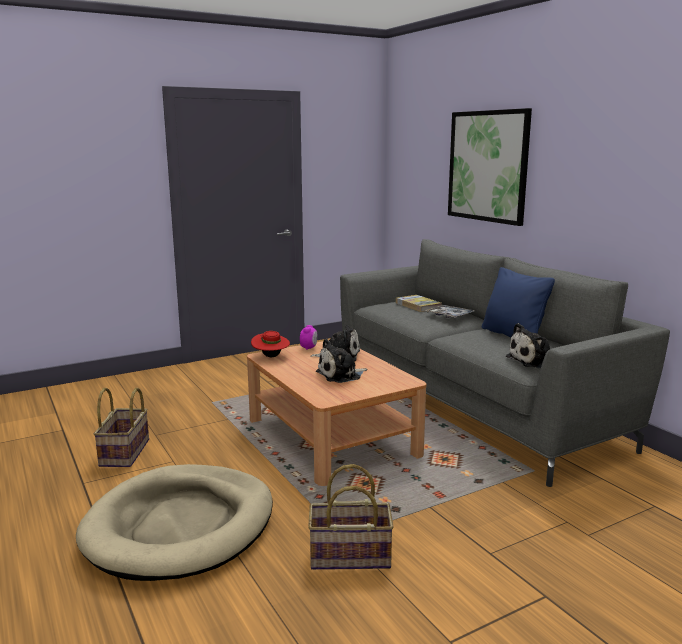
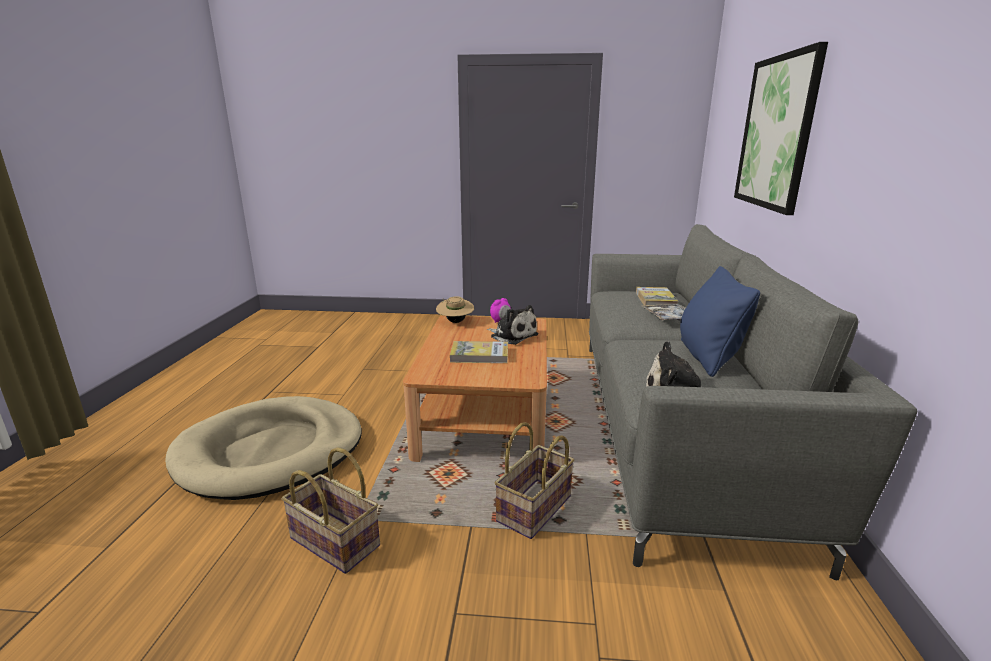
camera: 35 degrees right, 5 degrees up
(125, 453) = (326, 377): basket -> basket (535, 509)
(271, 356) = (455, 322): red hat -> beige hat
(341, 375) = (479, 355): plush toy -> book

